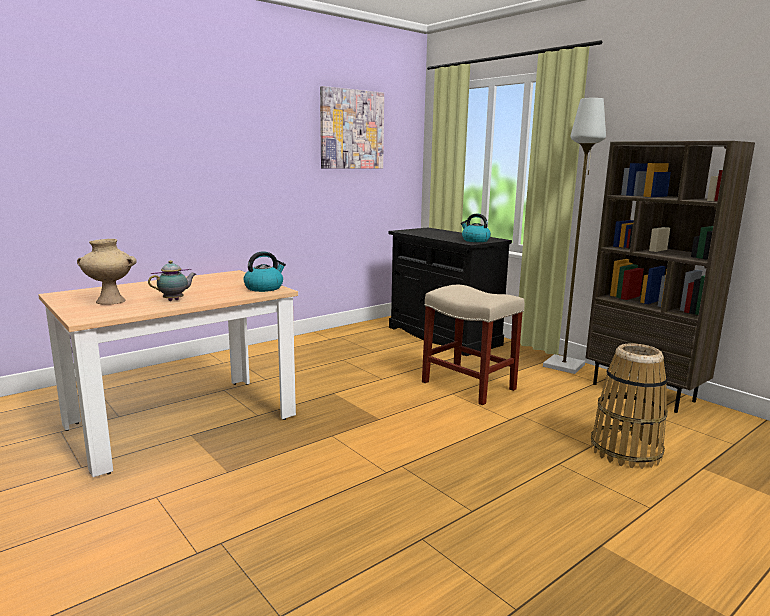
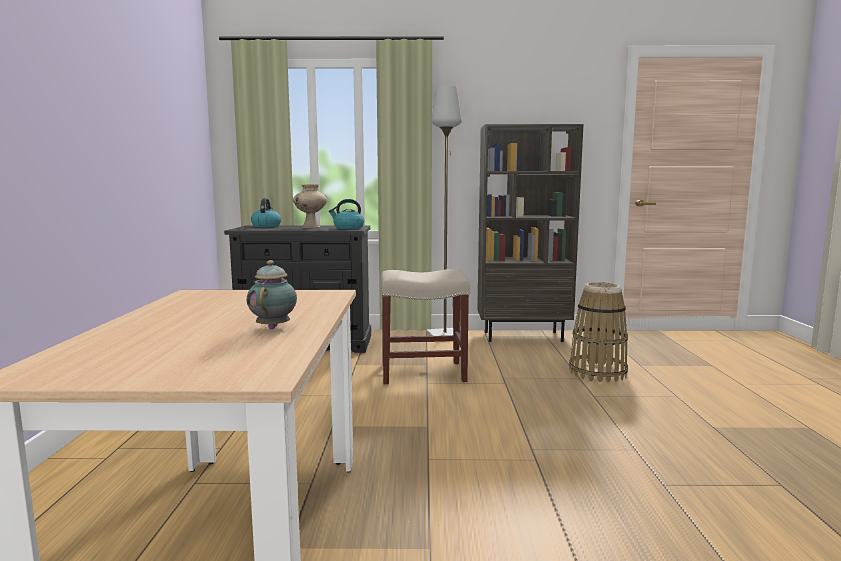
camera: 50 degrees left, 5 degrees down
(109, 301) = (185, 353): beige vase -> beige vase (311, 227)
(264, 288) = (310, 294): kettle -> kettle (266, 226)
(351, 129) = (160, 100): picture -> none

